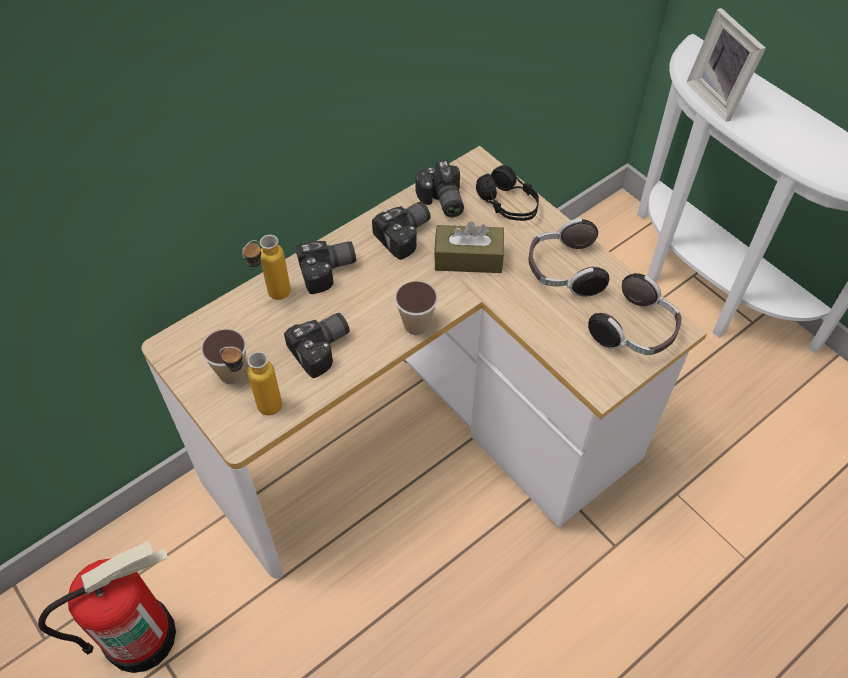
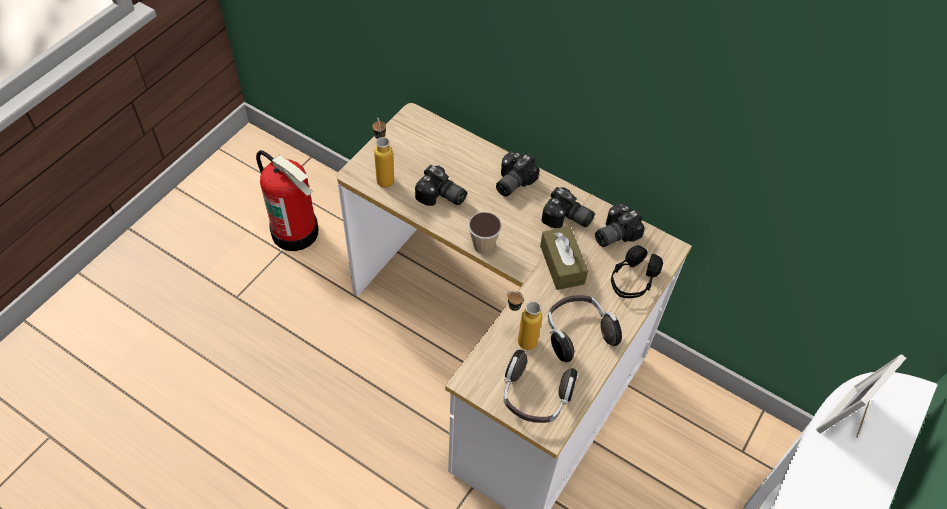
camera: 70 degrees right, 0 degrees up
(232, 373) = (404, 154): cup -> none
(272, 297) = (474, 156): bottle -> bottle (519, 339)
(329, 271) = (511, 181): camera -> camera turned 75 degrees clockwise

